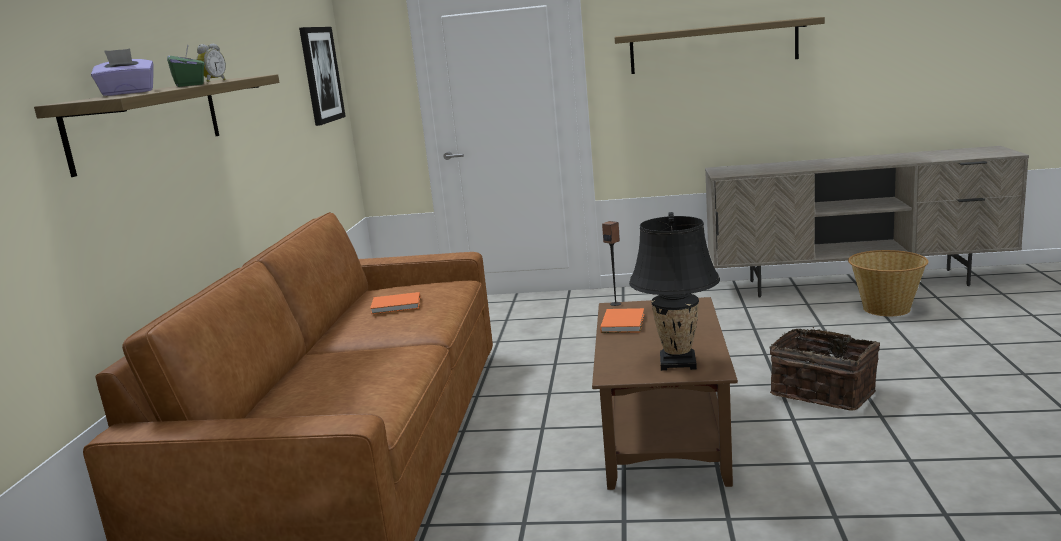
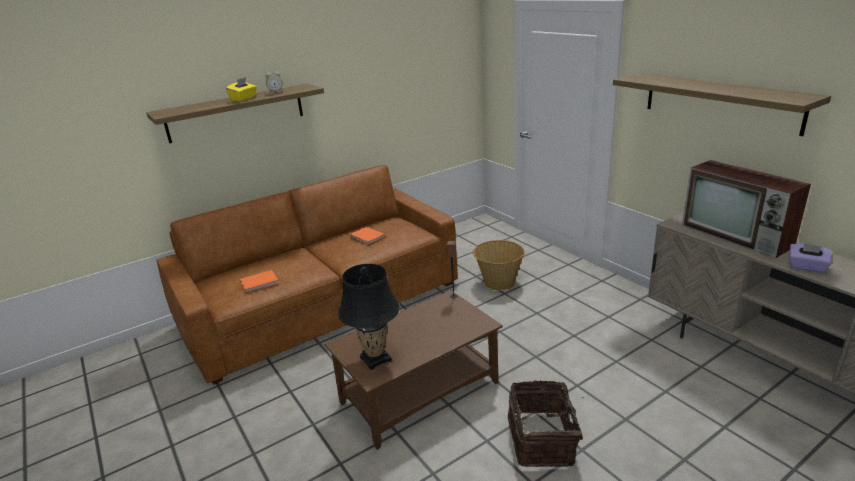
camera: 50 degrees right, 10 degrees up
(128, 93) = (199, 105): purple tissue box -> purple tissue box (806, 267)
(190, 85) = (244, 99): green tissue box -> yellow tissue box
(321, 75) = (443, 66): picture -> none
(624, 322) = (424, 313): orange book -> orange book (260, 283)
(779, 166) = (738, 236): none -> television
(886, 309) = (751, 414): basket -> basket (498, 282)

